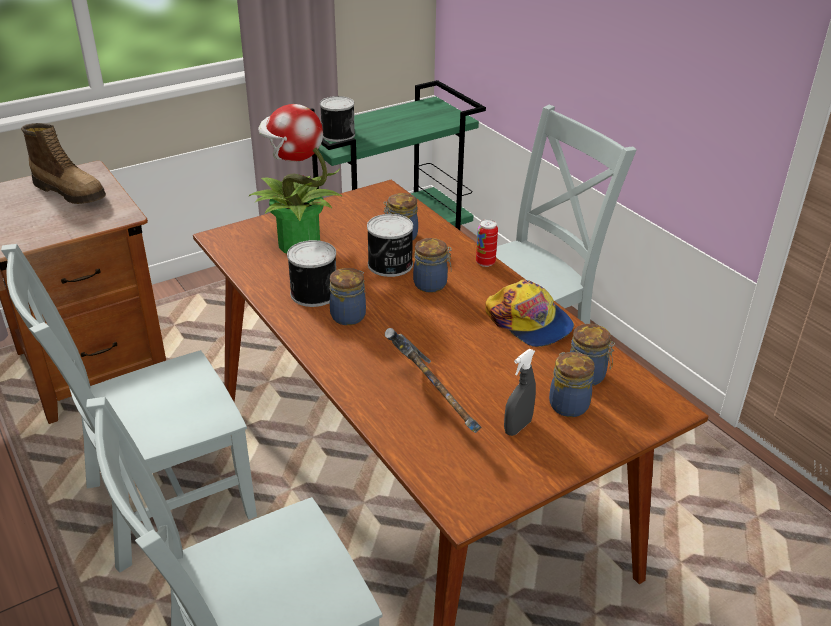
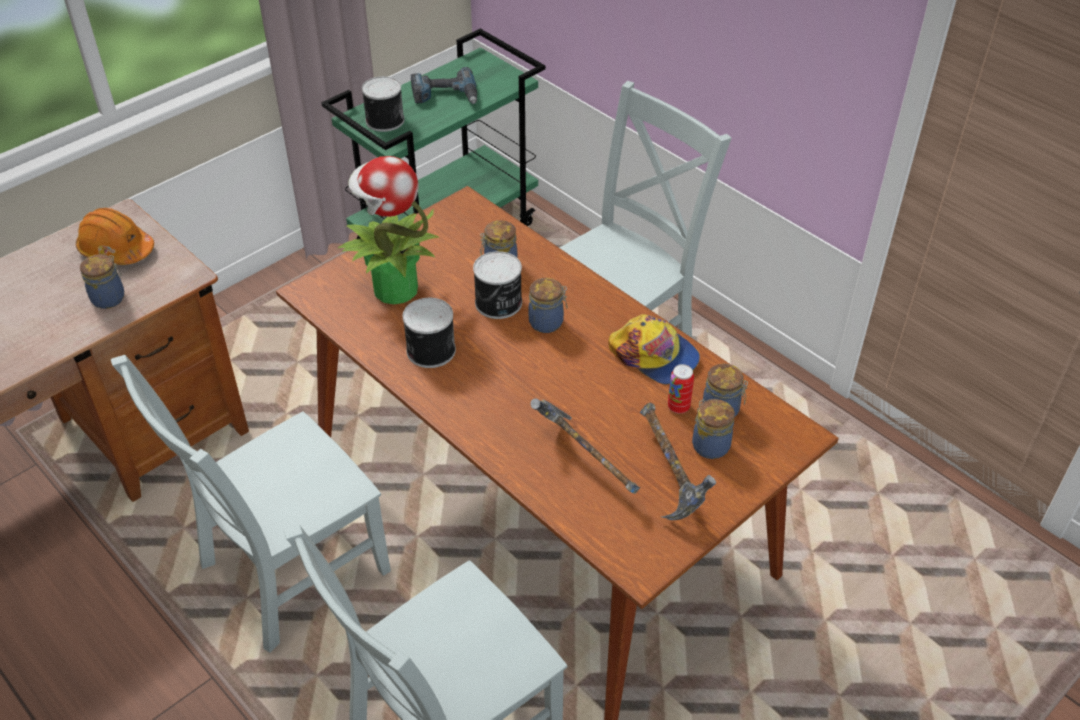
camera: 10 degrees left, 10 degrees up
(71, 192) = (116, 250): boot -> orange hard hat
(349, 315) = (475, 373): jar -> jar (109, 298)
(395, 123) = (445, 95): none -> power drill
(485, 262) = (595, 287): can -> can (678, 407)
(517, 427) = (669, 477): grey spray bottle -> hammer

